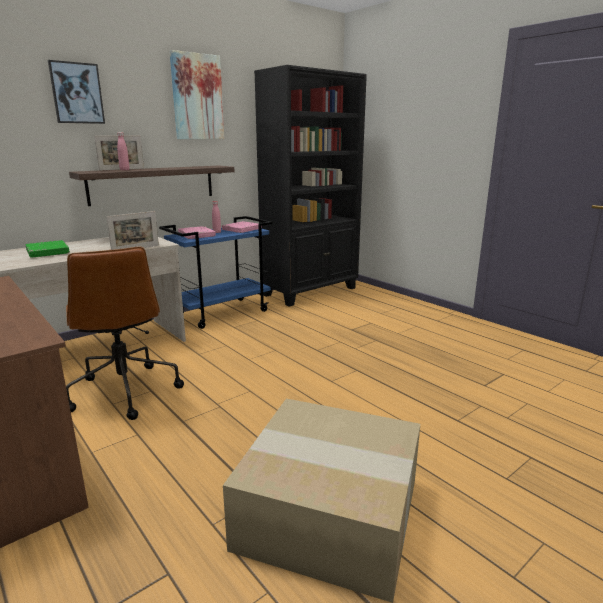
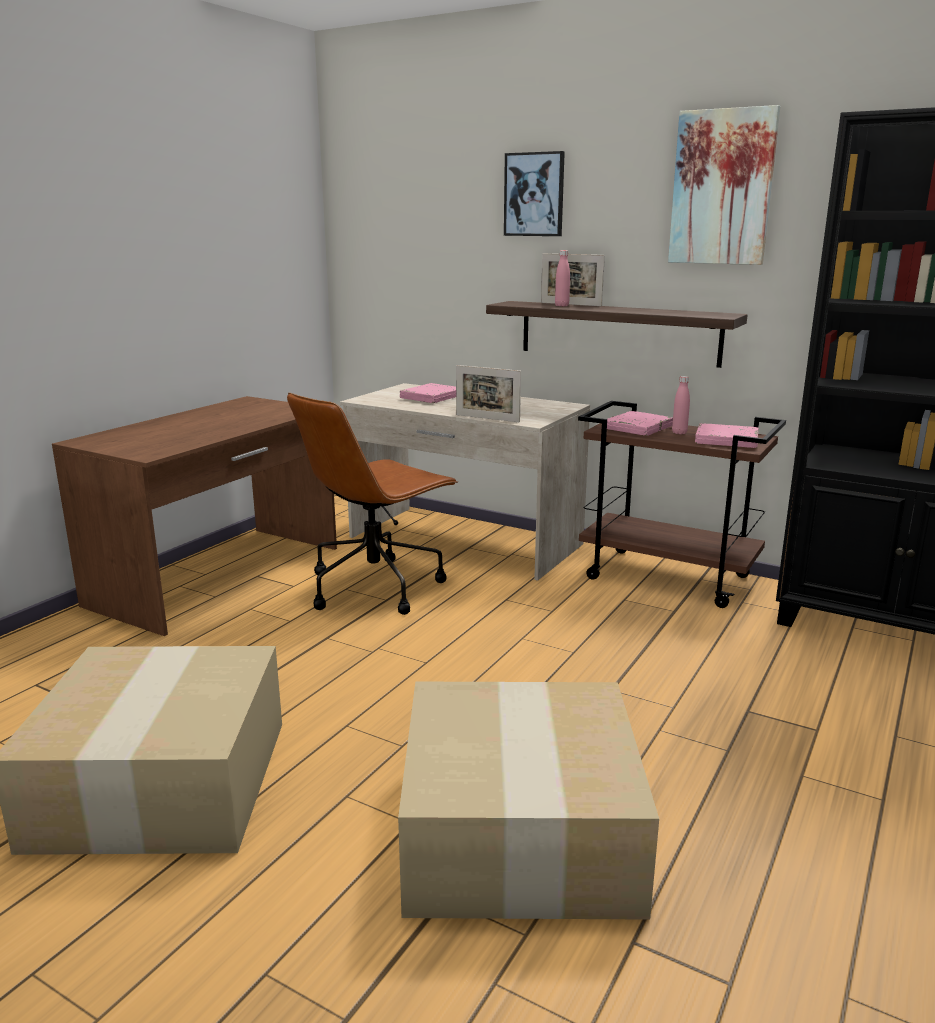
camera: 70 degrees right, 0 degrees up
(48, 252) = (432, 397): green book -> pink book
(223, 312) = (669, 577): blue cart -> brown cart
(419, 393) = (523, 835): none -> cardboard box

